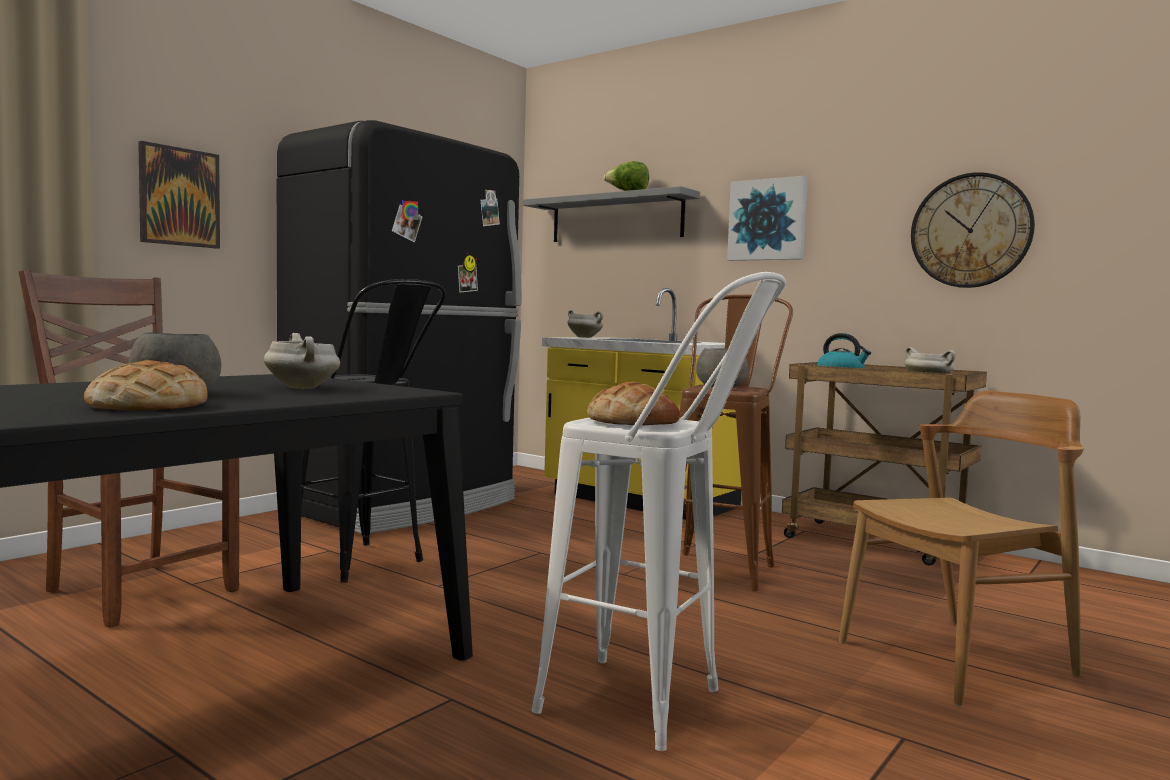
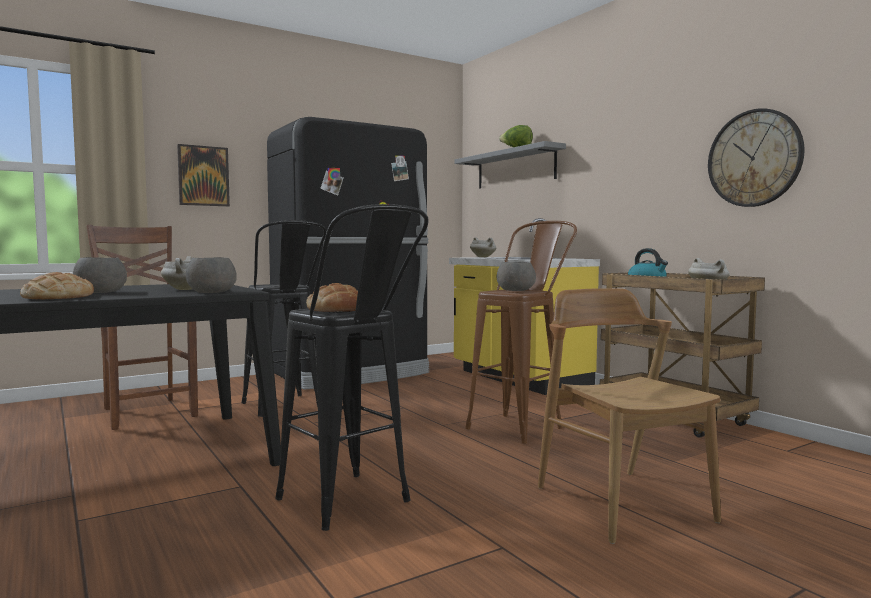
camera: 20 degrees right, 0 degrees up
(372, 393) = (211, 292): none -> grey bowl
(656, 709) = (354, 507): white stool -> black stool
(767, 220) = (610, 161): picture -> none
(956, 659) = (622, 503): brown chair -> brown chair turned 105 degrees counterclockwise

